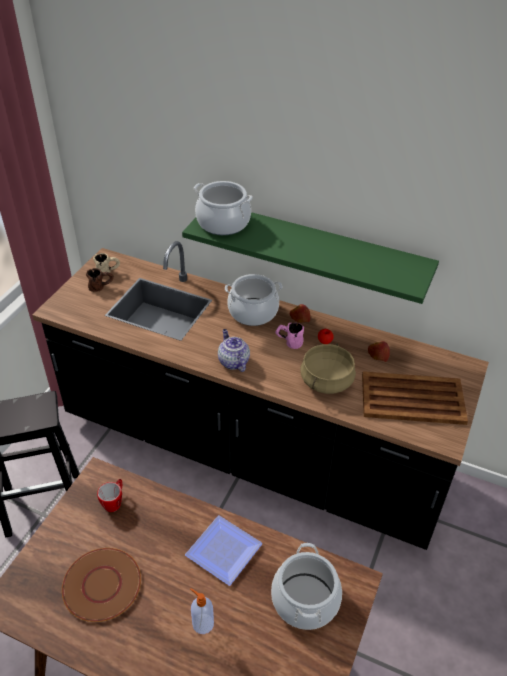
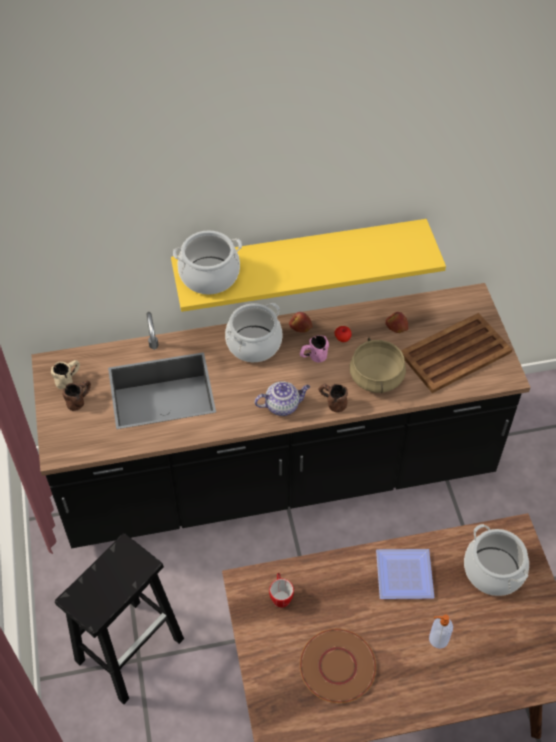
camera: 35 degrees left, 10 degrees up
(233, 361) = (282, 405): teapot -> teapot turned 135 degrees clockwise
(272, 379) = (331, 402): none -> brown mug
(316, 250) = (300, 255): green shelf -> yellow shelf

